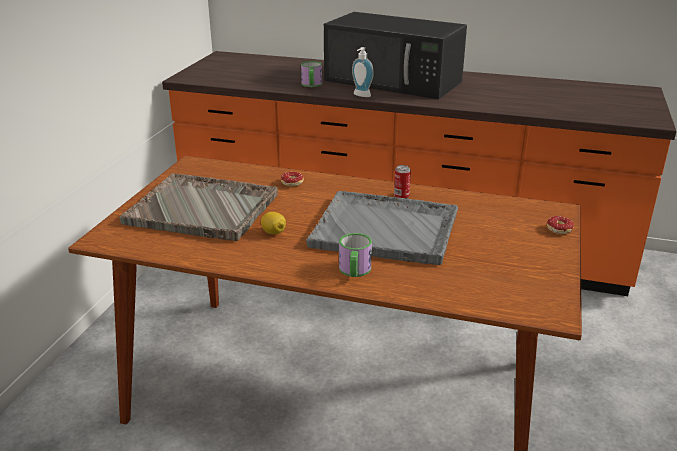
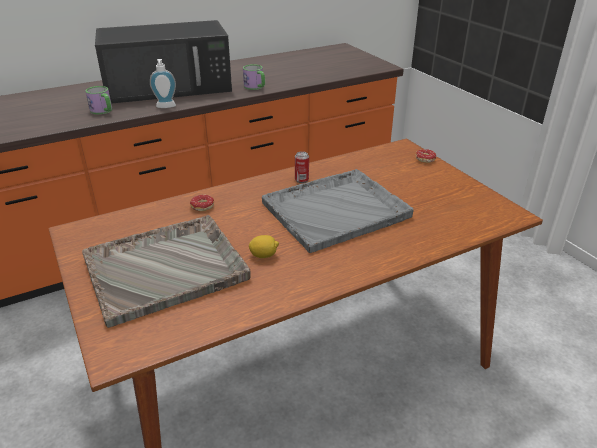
camera: 45 degrees left, 5 degrees up
(354, 271) = (373, 252): mug -> mug (255, 87)

